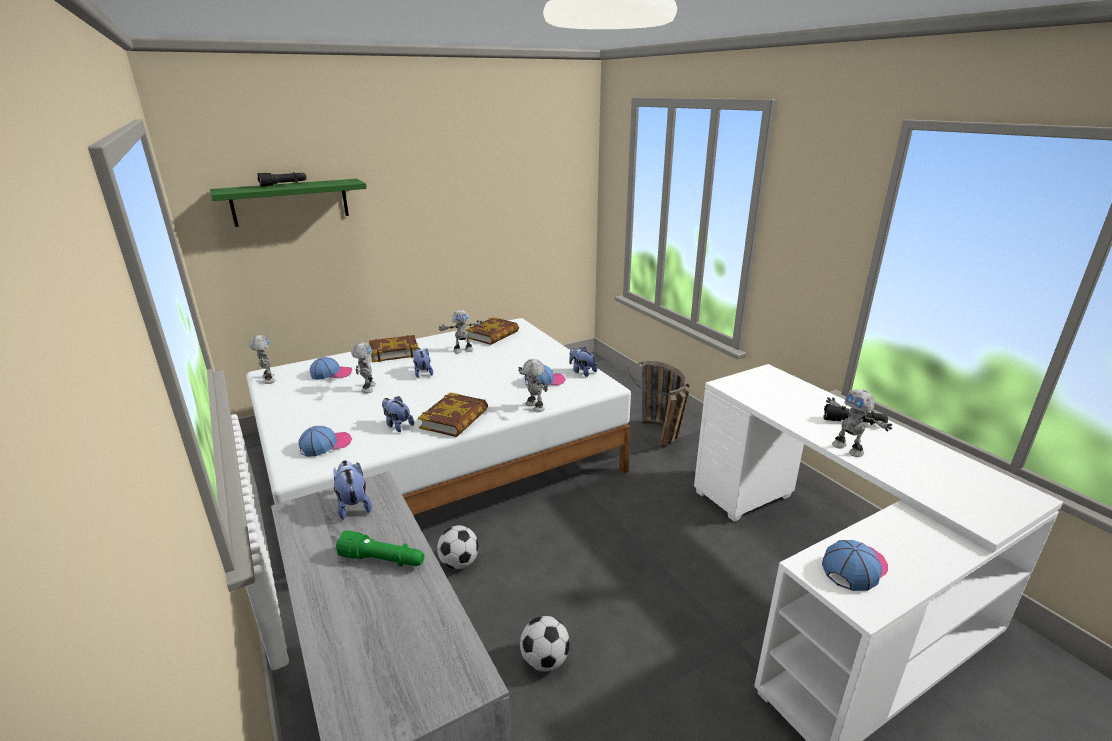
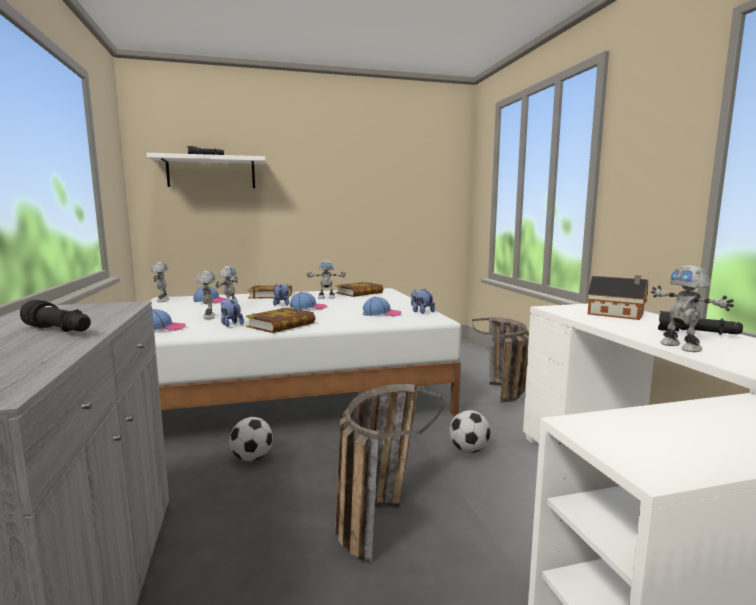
camera: 15 degrees right, 15 degrees down
(290, 202) = (211, 173): green shelf -> white shelf
(353, 505) = (90, 309): plush toy -> none
(383, 560) = (59, 331): green flashlight -> black flashlight
(534, 407) = (358, 324): toy robot -> toy robot (208, 317)
(545, 660) = (281, 553): football -> football (469, 450)
(608, 607) = (379, 518): none -> basket
(784, 392) = (617, 314): none -> toy house
(854, 567) = (652, 433): cap -> cap (308, 308)

